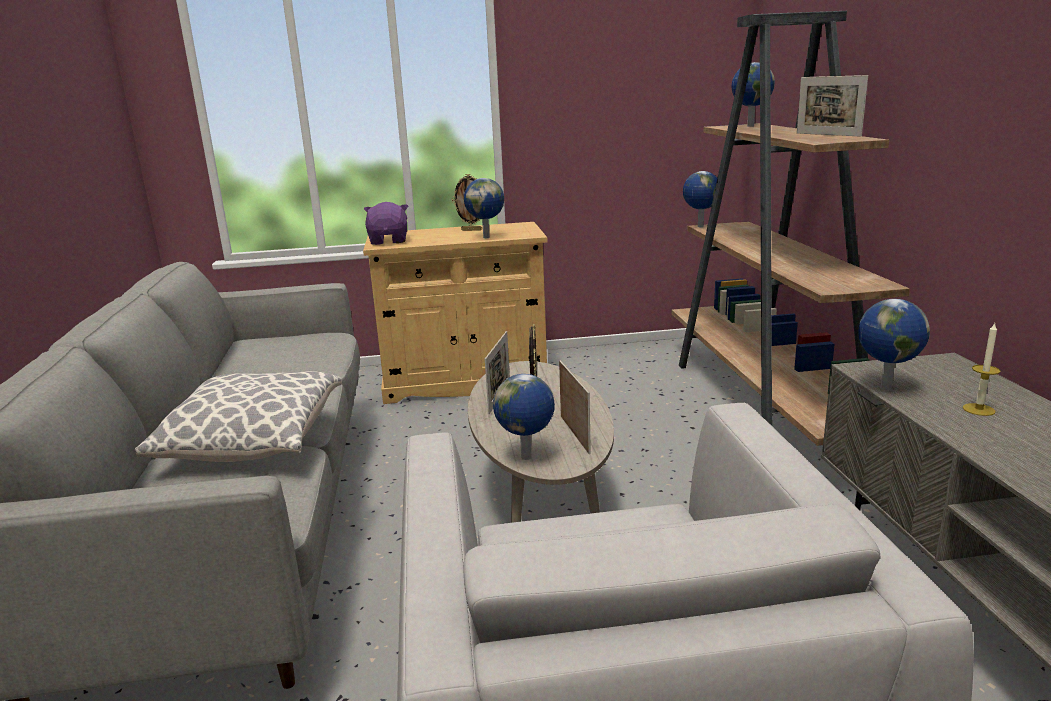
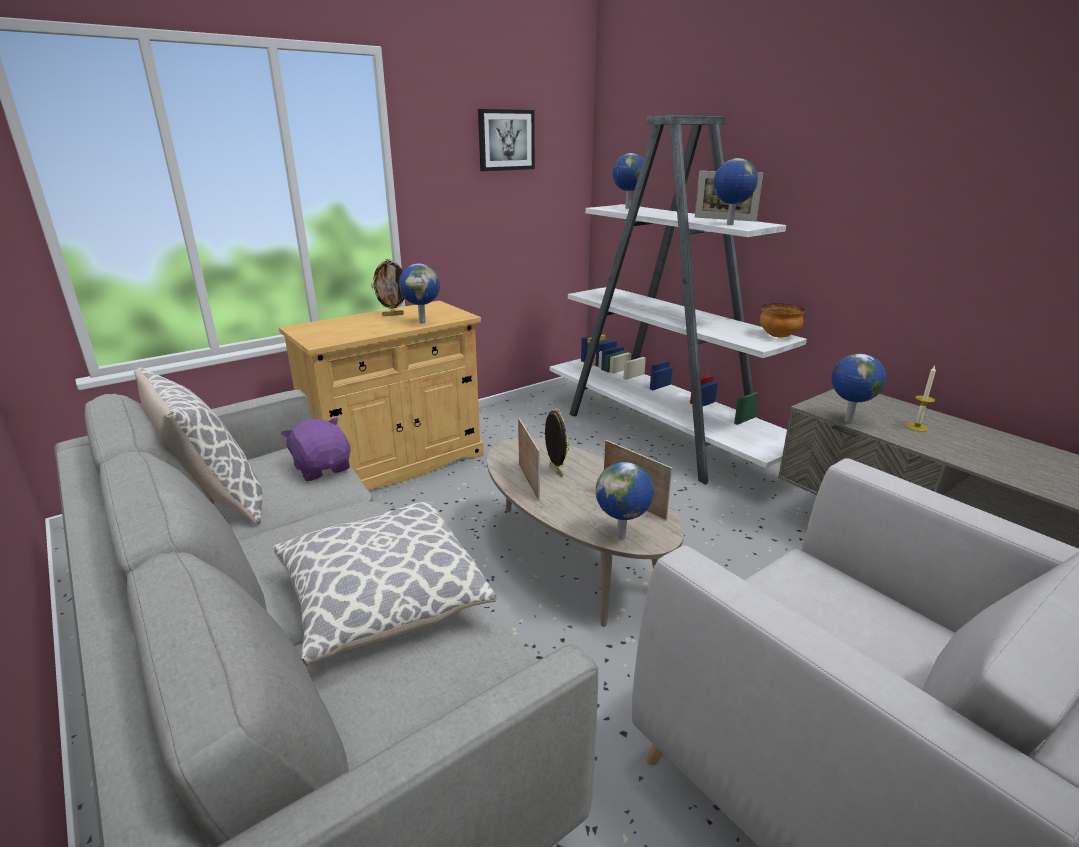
camera: 30 degrees left, 5 degrees up
(230, 359) = (215, 502): none -> pillow
(389, 241) = (321, 335): purple plush toy -> purple plush toy (323, 468)
(632, 56) = (506, 140): none -> picture
(699, 226) = (579, 294): globe -> globe (729, 224)
(766, 403) = (661, 436): brown bookcase -> white bookcase
(871, 282) = (777, 336): none -> bowl

